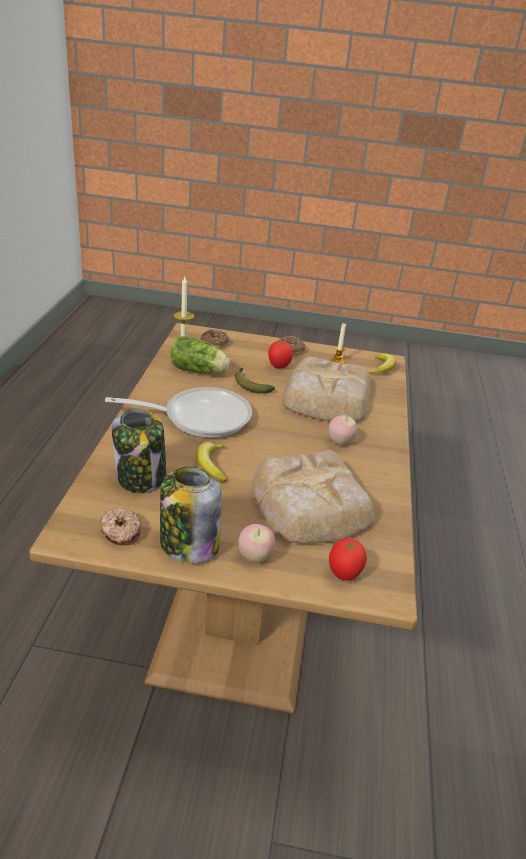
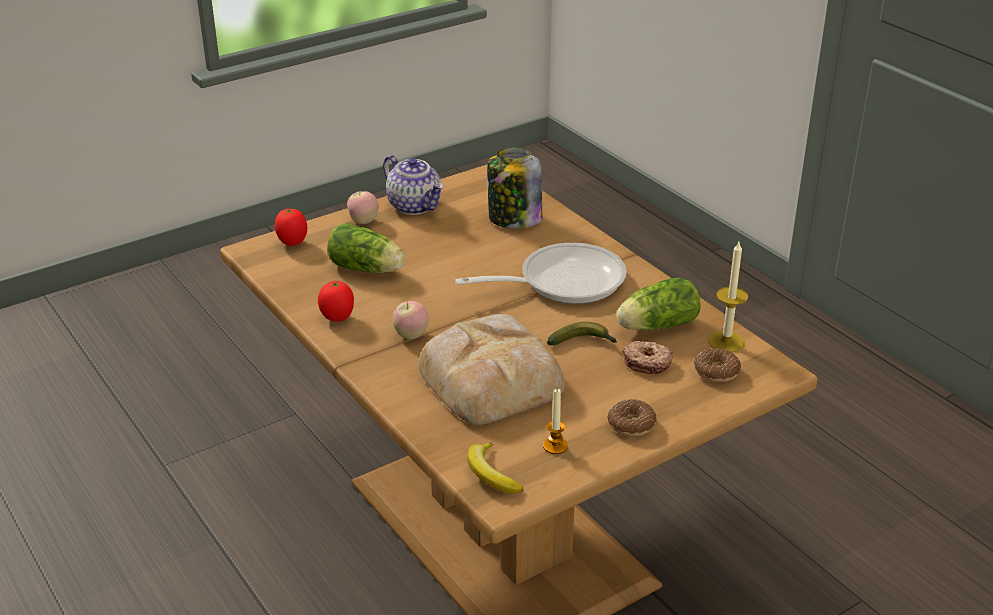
camera: 140 degrees right, 0 degrees up
(120, 532) = (465, 189): donut -> donut (647, 363)
(188, 544) = (415, 206): jar -> teapot
(199, 417) = (562, 282): frying pan -> frying pan turned 150 degrees counterclockwise
(211, 465) = (483, 253): banana -> none
(278, 367) = (600, 387): tomato -> tomato (338, 318)
(310, 505) = (368, 269): bread -> lettuce

